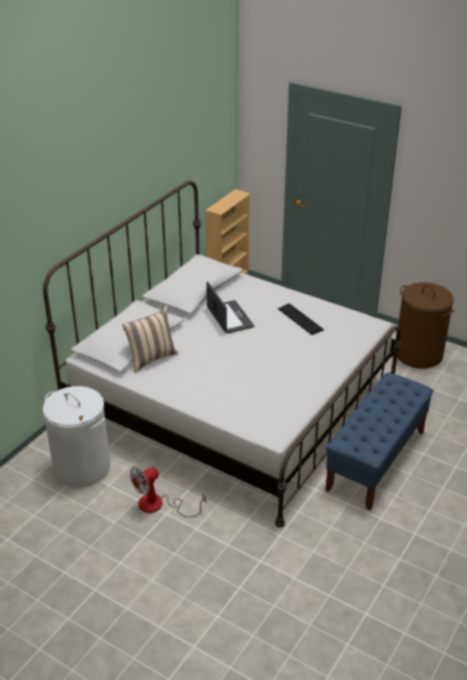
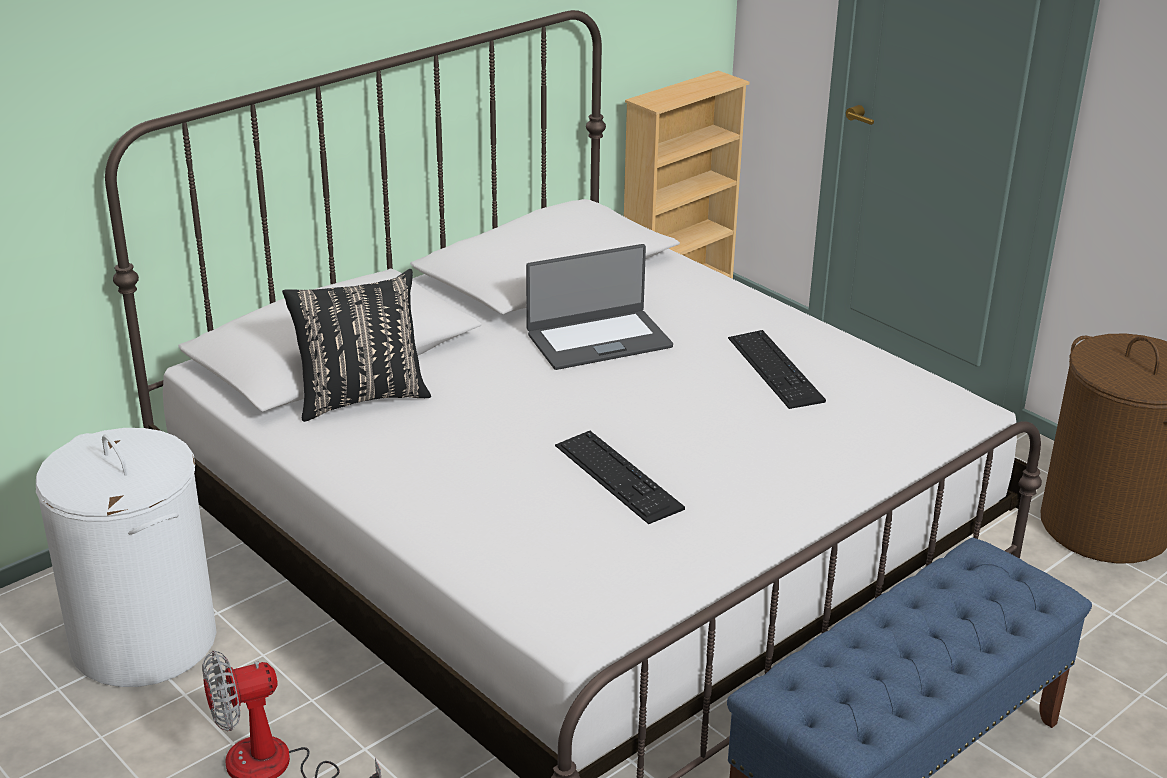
camera: 15 degrees right, 5 degrees down
(151, 358) = (360, 397): beige pillow -> black pillow
(229, 317) = (598, 340): laptop -> laptop turned 75 degrees clockwise
(263, 374) = (617, 476): none -> keyboard

